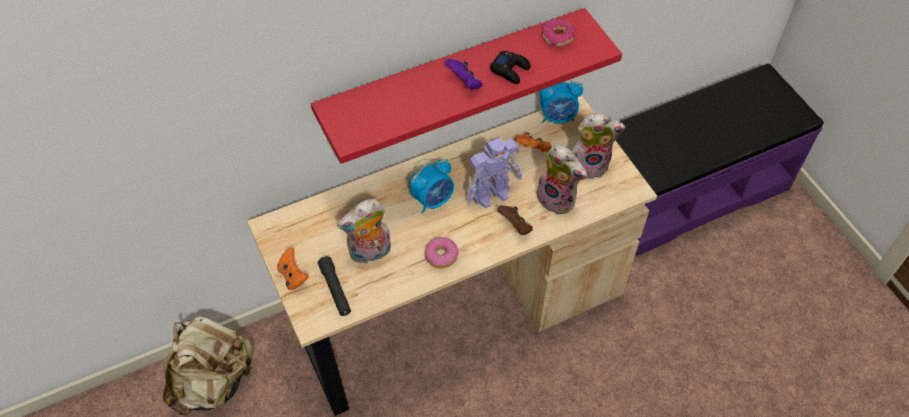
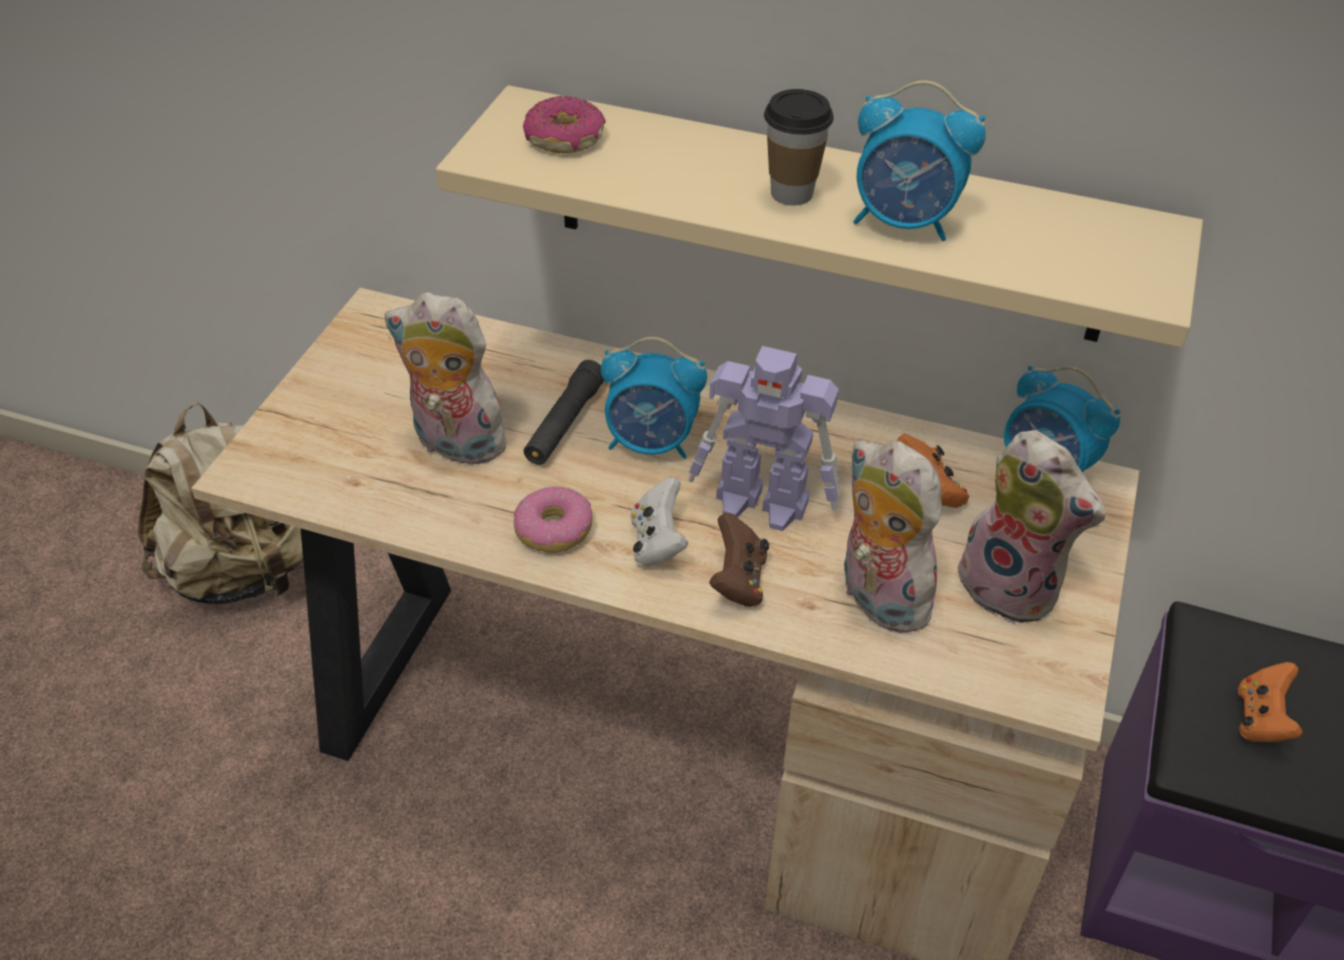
camera: 45 degrees right, 10 degrees down
(293, 276) = (312, 394): orange game controller -> orange game controller (1260, 719)
(335, 290) = (338, 454): black flashlight -> black flashlight (565, 423)
(453, 77) = (827, 216): red shelf -> beige shelf
(464, 82) = (791, 193): purple game controller -> cup
(477, 233) = (657, 543): none -> white game controller
(510, 70) = (904, 223): black game controller -> alarm clock
(558, 37) = (1077, 229): donut -> donut (565, 138)
(558, 199) = (876, 597): plush toy -> plush toy turned 150 degrees clockwise

